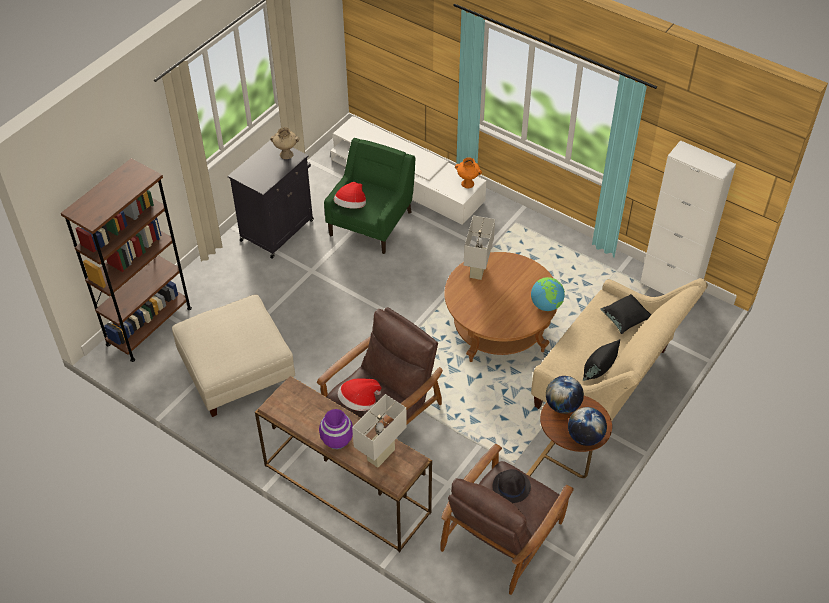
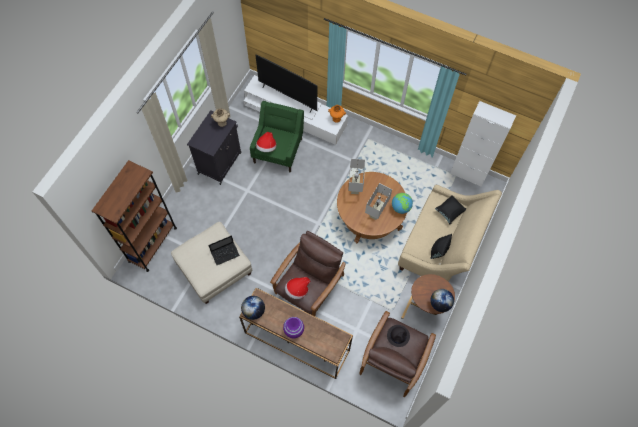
camera: 10 degrees left, 15 degrees up
(255, 335) = (225, 253): none -> laptop
(381, 455) = (322, 337): white table lamp -> white table lamp (376, 213)
(398, 148) = (288, 97): none -> television
(562, 405) = (423, 283): globe -> globe (254, 311)

